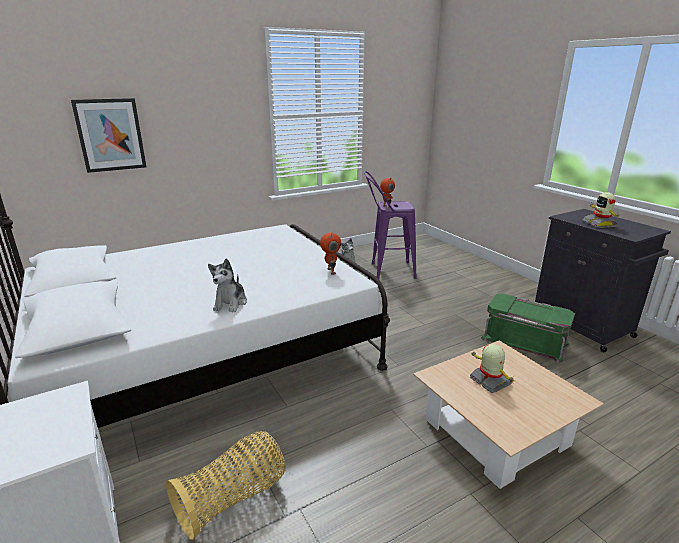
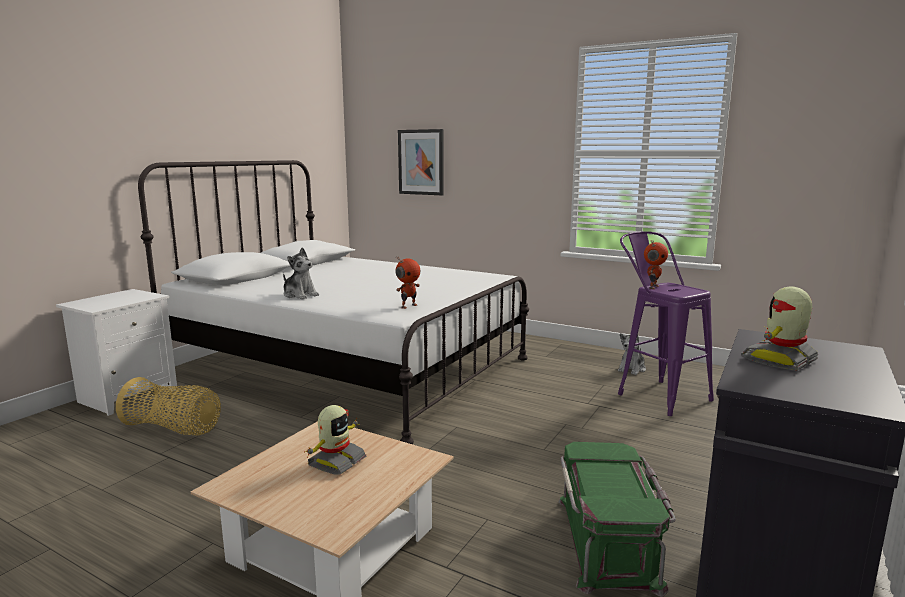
camera: 60 degrees right, 10 degrees down
(230, 303) = (300, 295): plush toy -> plush toy turned 120 degrees counterclockwise

